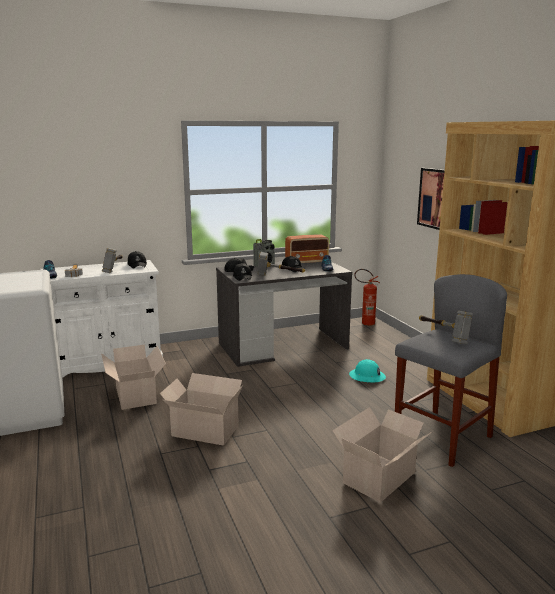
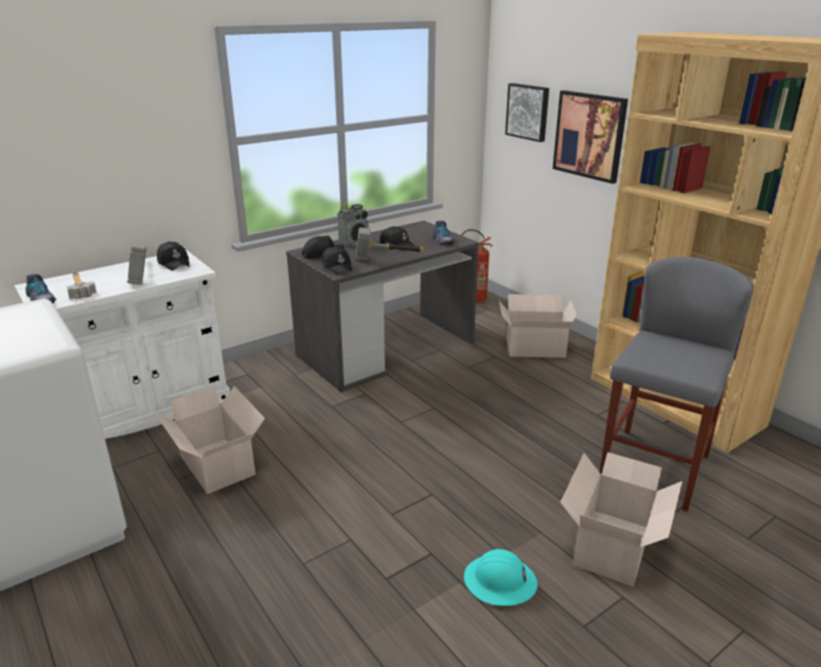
camera: 15 degrees left, 10 degrees up
(203, 430) = (346, 510): cardboard box -> cardboard box (533, 348)
(307, 262) = (408, 229): radio -> none
(367, 376) = (518, 384): turquoise hard hat -> turquoise hard hat (500, 582)
(404, 184) = (528, 112): none -> picture
(443, 336) = (665, 344): hammer -> none

